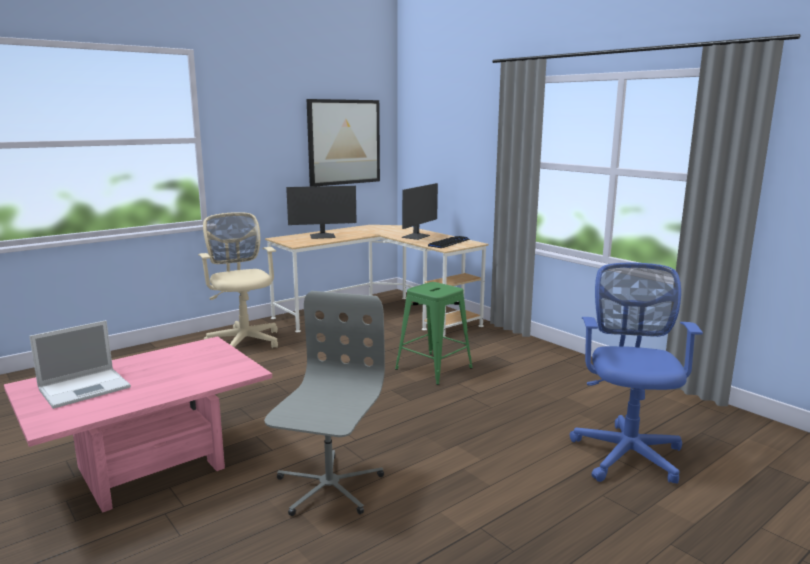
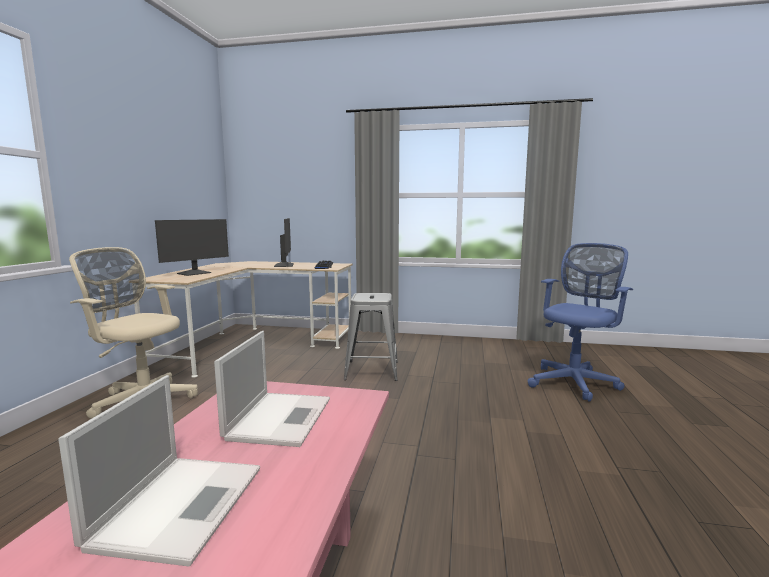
camera: 40 degrees left, 5 degrees down
(188, 366) = (280, 417): none -> laptop
(328, 487) = (475, 497): grey office chair -> none
(344, 142) = (189, 180): picture -> none
(433, 368) = (371, 370): green stool -> grey stool
(627, 452) = (574, 382): blue office chair -> blue office chair turned 75 degrees clockwise

